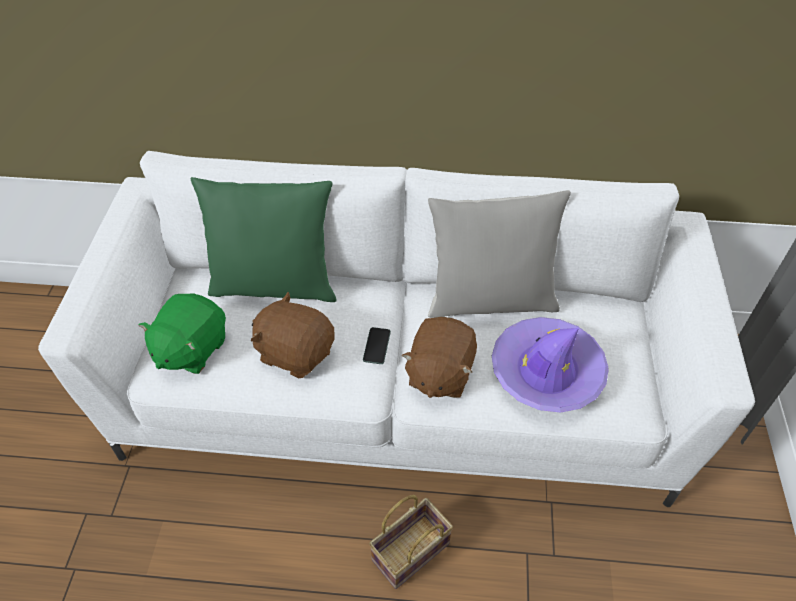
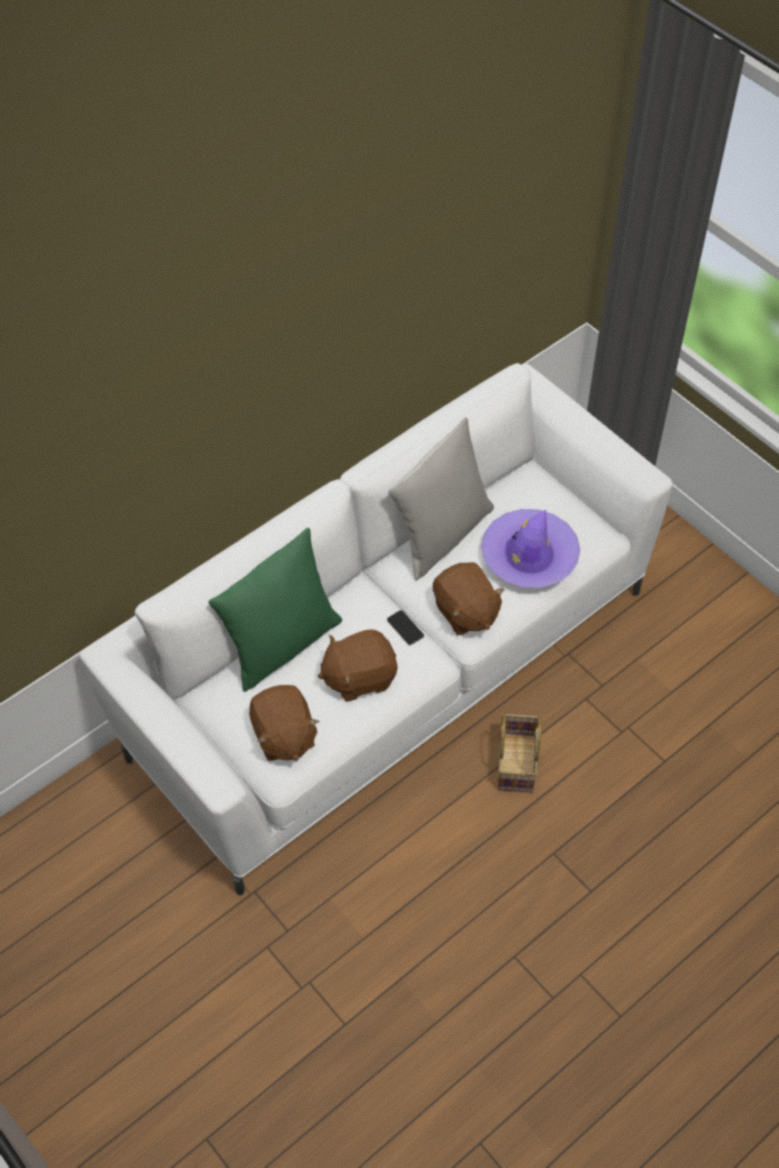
camera: 45 degrees left, 5 degrees up
(191, 349) = (283, 736): green plush toy -> brown plush toy

